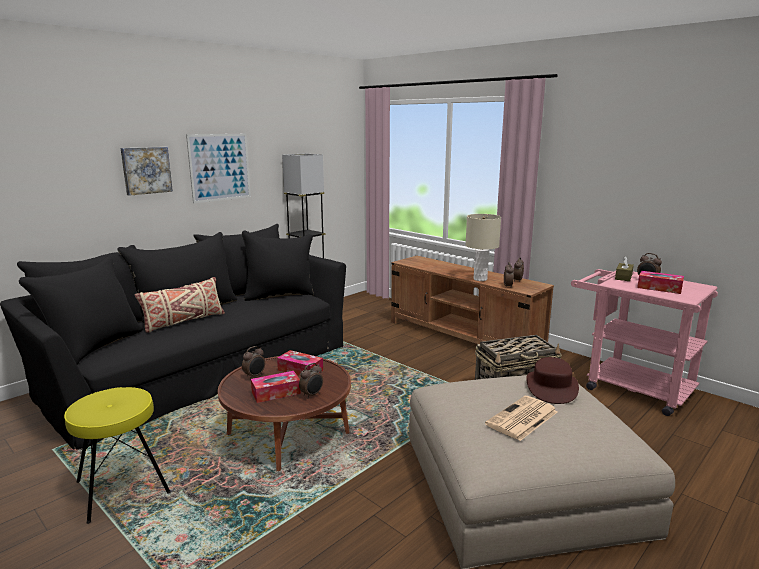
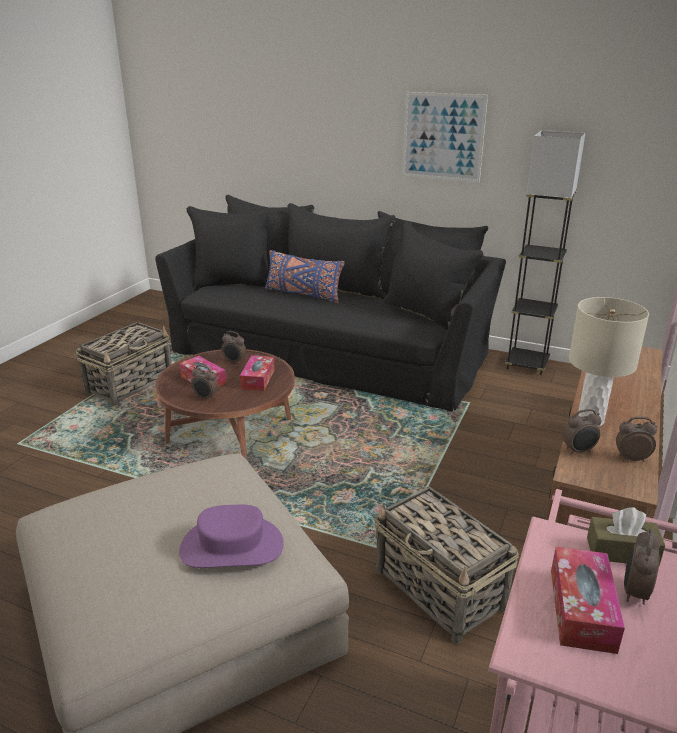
camera: 70 degrees right, 10 degrees up
(122, 487) = (131, 384): yellow stool -> basket
(146, 170) = (357, 129): picture -> none
(184, 321) = (303, 294): beige pillow -> blue pillow
(522, 419) = (133, 525): newspaper -> none
(551, 387) = (232, 546): brown hat -> purple hat

